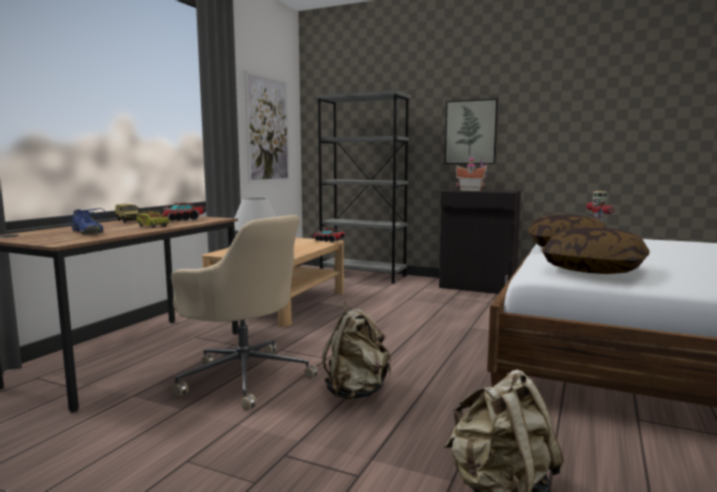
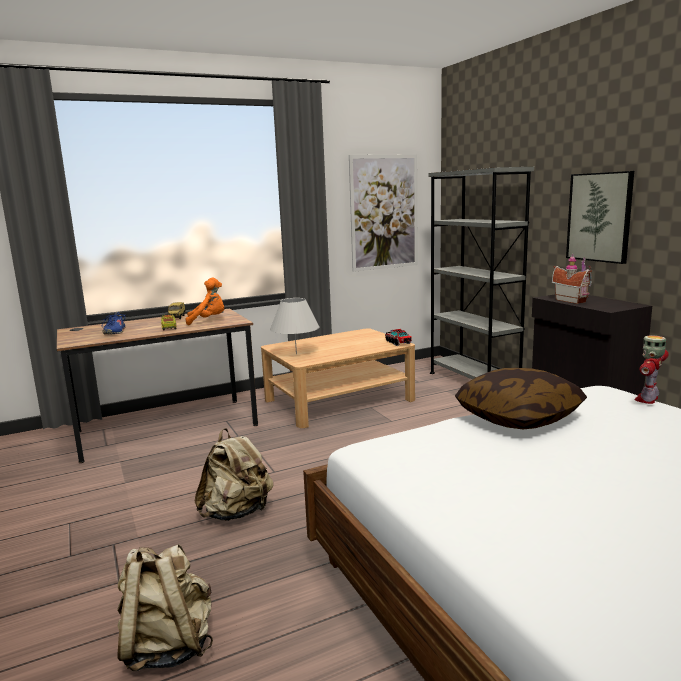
camera: 40 degrees right, 5 degrees up
(180, 220) = (208, 320): toy truck -> orange plush toy
(244, 377) = (195, 469): beige office chair -> none
(594, 269) = (426, 461): pillow -> none

